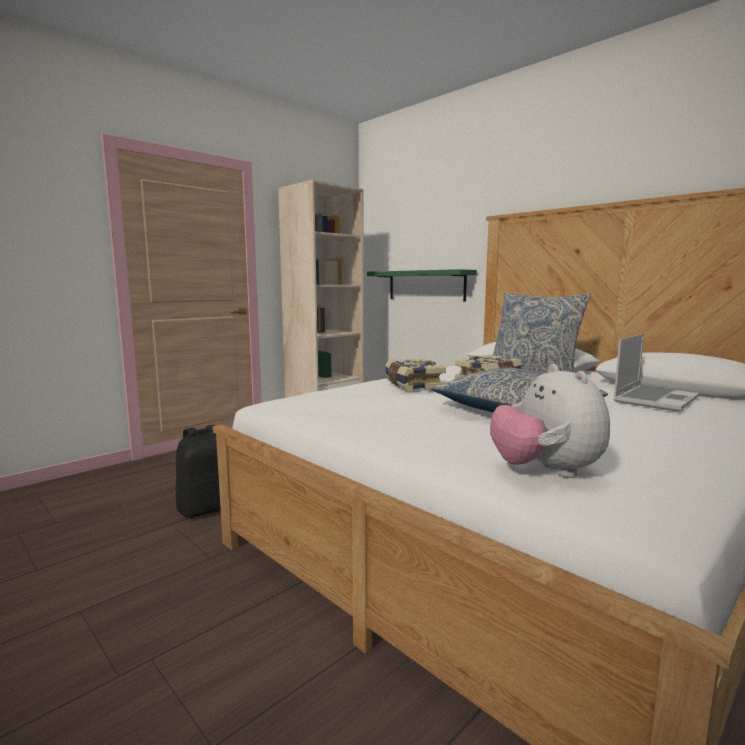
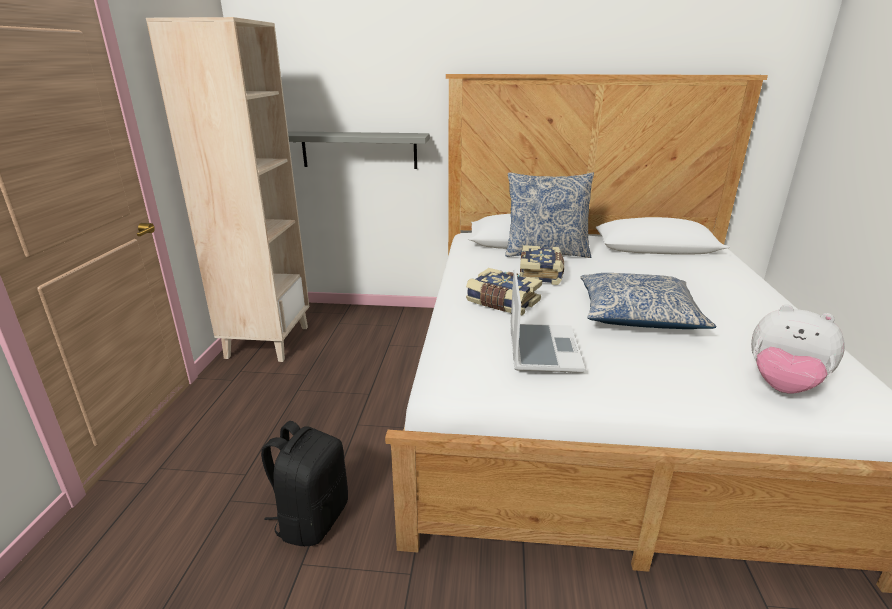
camera: 40 degrees left, 15 degrees up
(426, 285) = (359, 150): green shelf -> grey shelf
(654, 399) = (674, 269): laptop -> laptop (542, 349)

